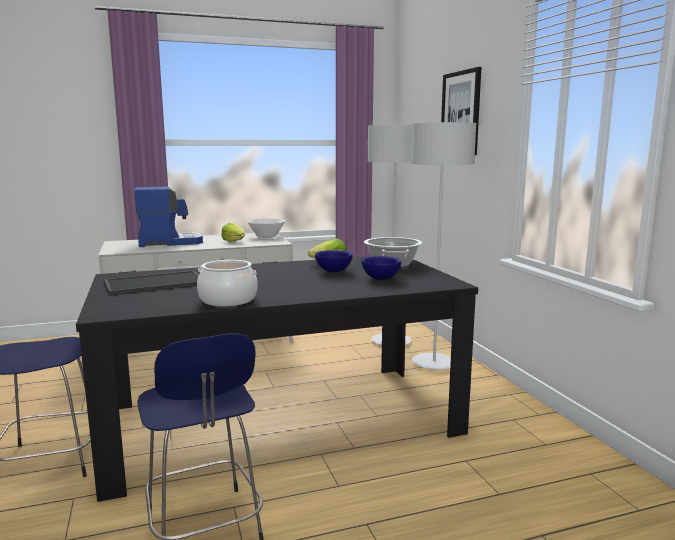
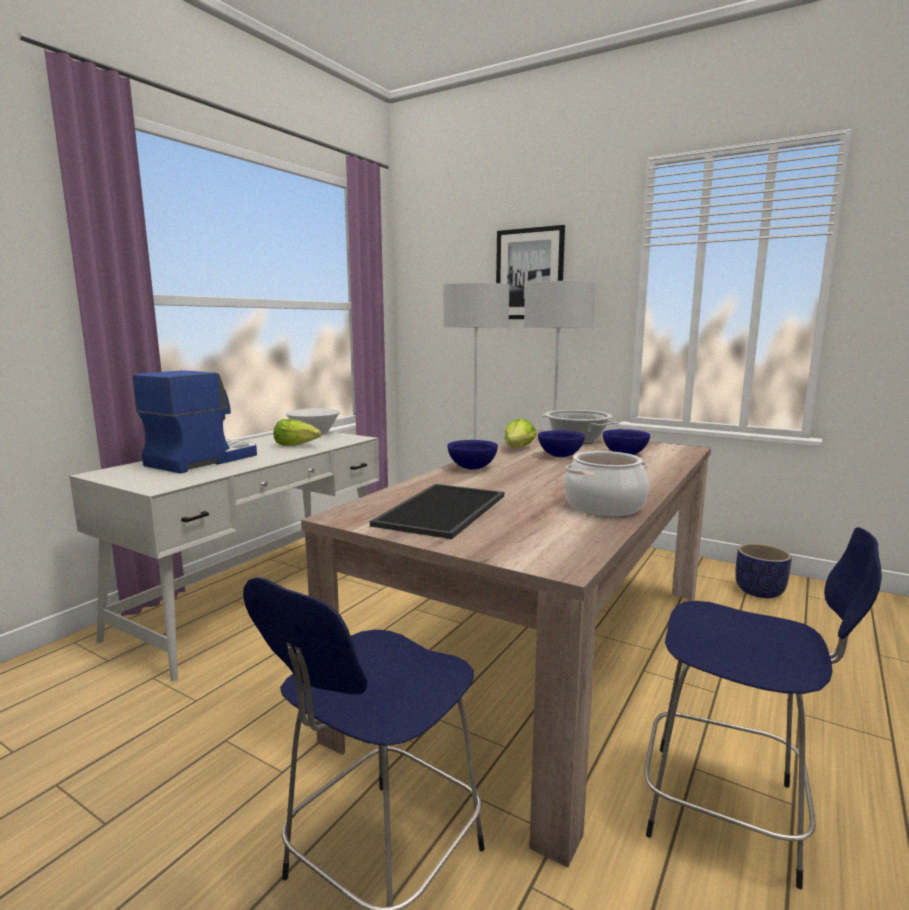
camera: 40 degrees left, 0 degrees up
(254, 268) = (472, 468): none -> blue bowl
(281, 421) = (545, 656): black dining table -> beige dining table
(545, 452) = (759, 591): none -> planter

